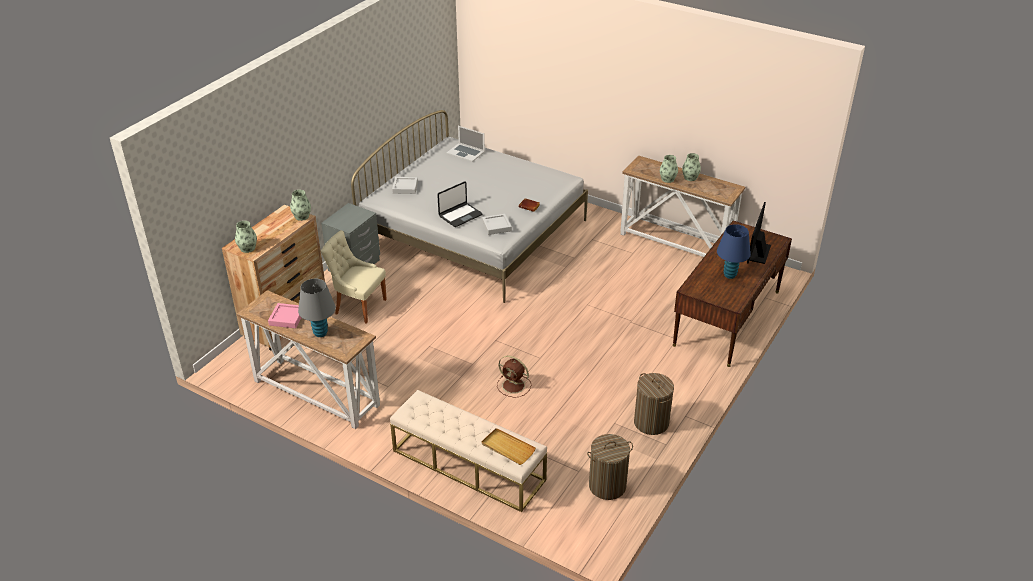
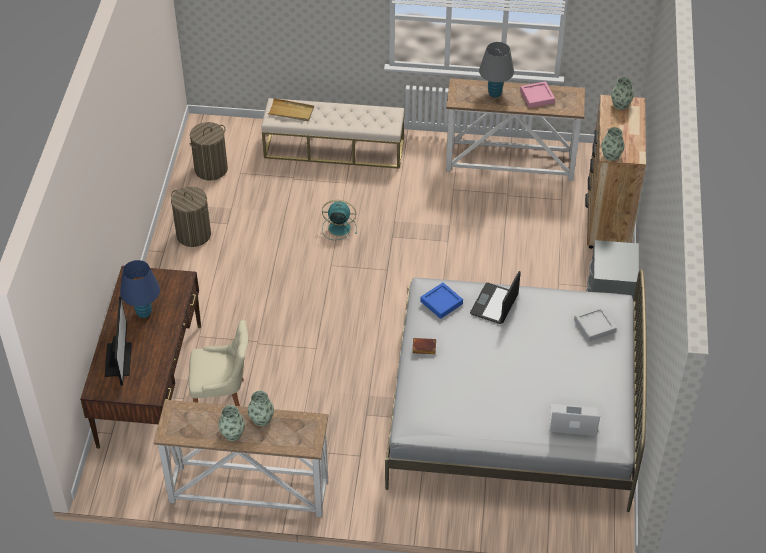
camera: 155 degrees right, 10 degrees up
(358, 306) = (555, 260): beige chair -> beige chair (223, 398)
(496, 226) = (441, 302): grey tray -> blue tray
(514, 386) = (338, 228): brown fan -> turquoise fan

